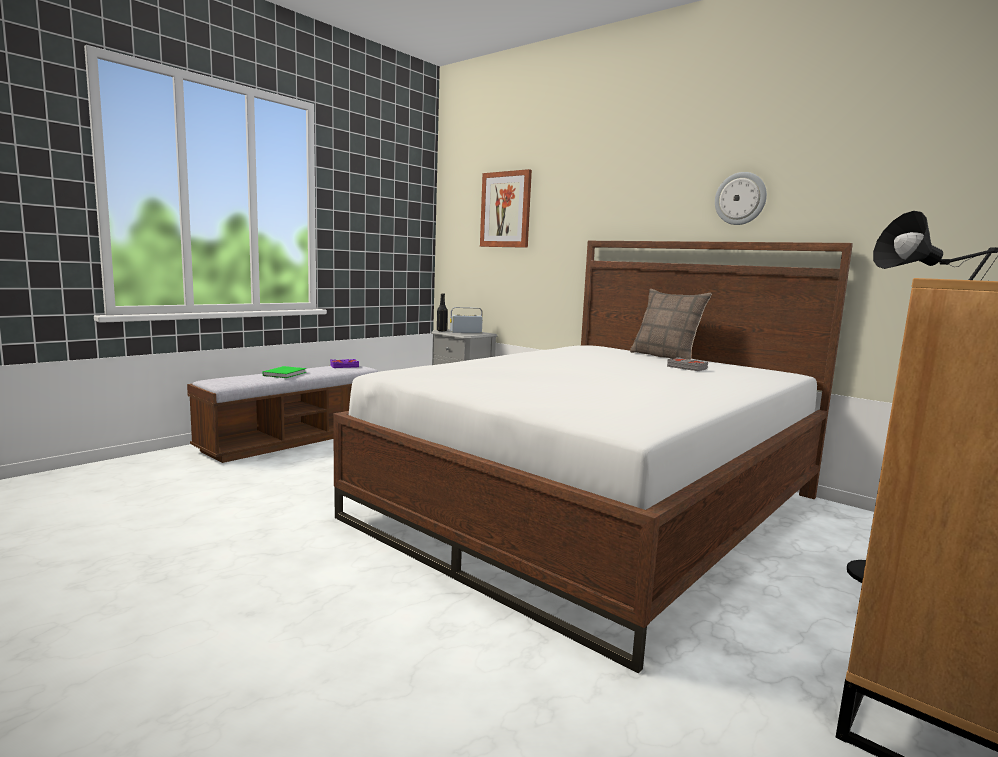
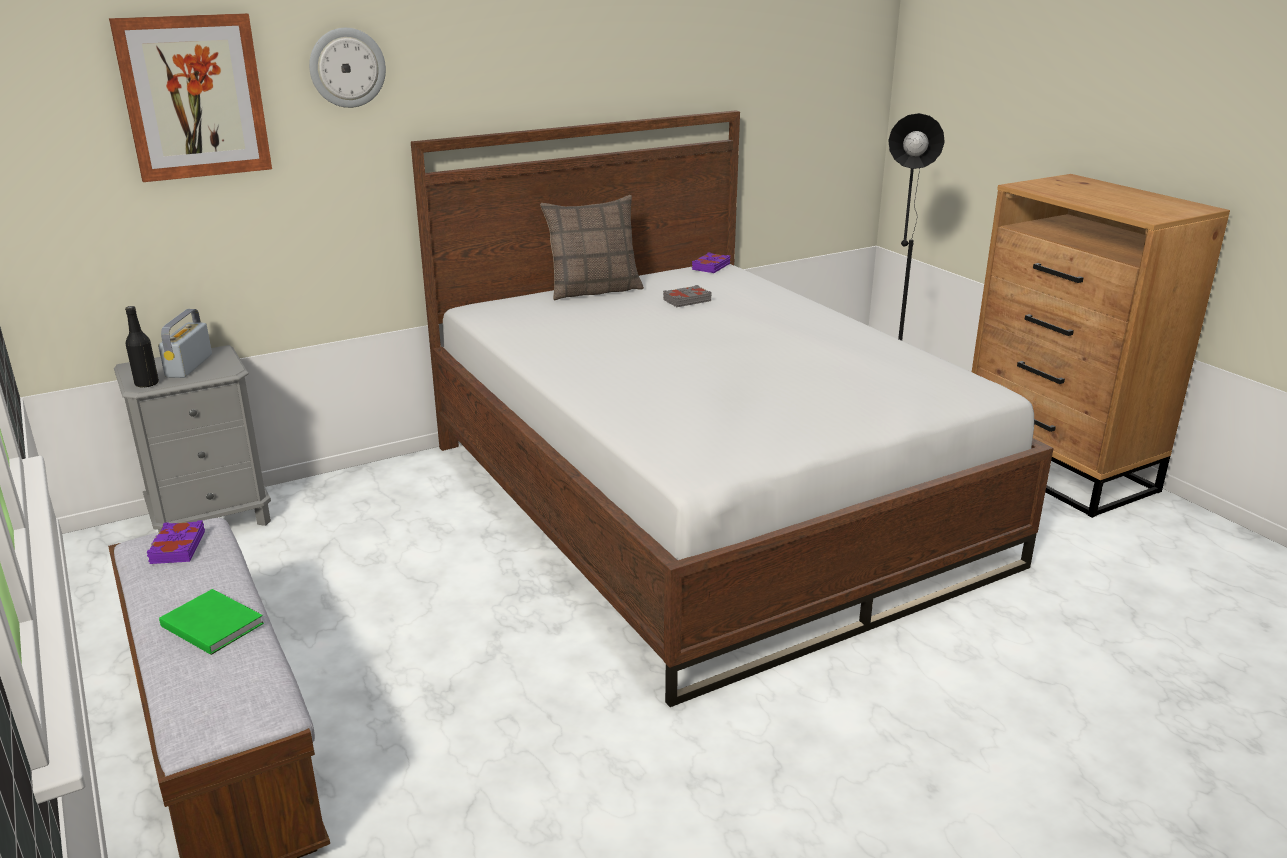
camera: 70 degrees left, 15 degrees up
(740, 198) = (620, 63): wall clock -> wall clock (347, 67)
(779, 371) = (710, 267): none -> purple book

